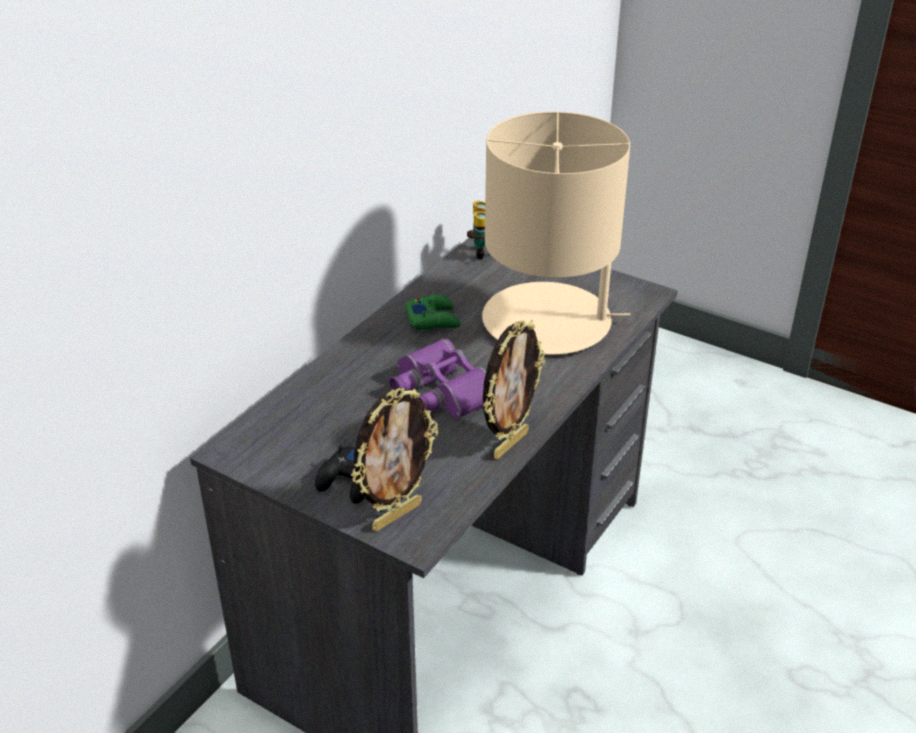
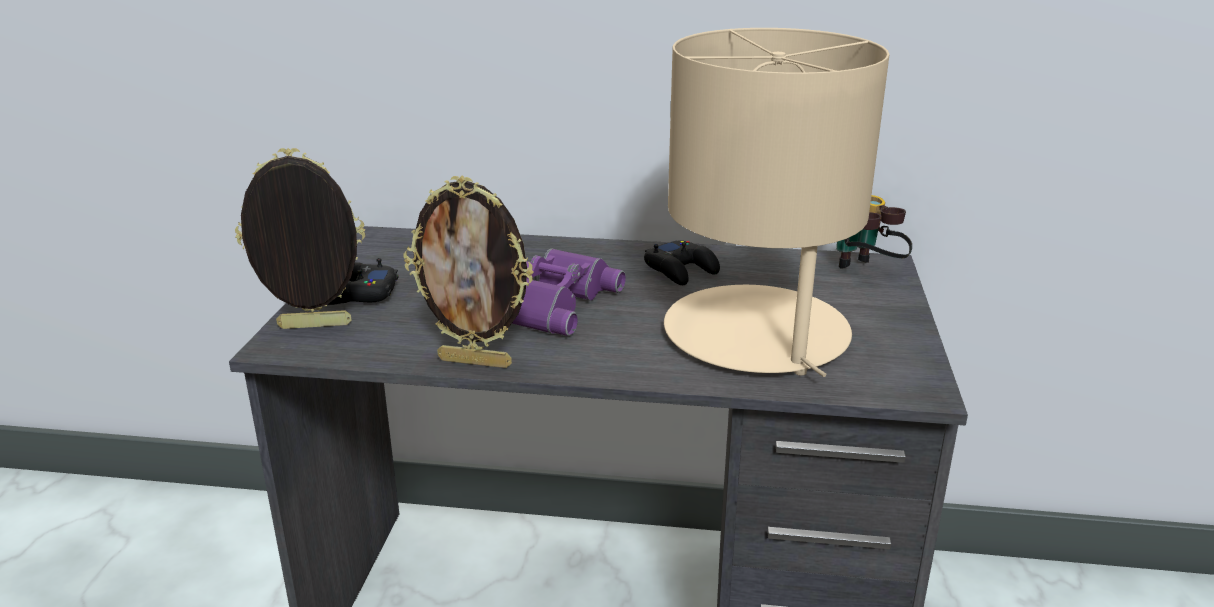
camera: 65 degrees right, 10 degrees down
(396, 515) = (314, 327): picture frame -> picture frame turned 150 degrees clockwise
(433, 319) = (681, 270): green game controller -> black game controller

